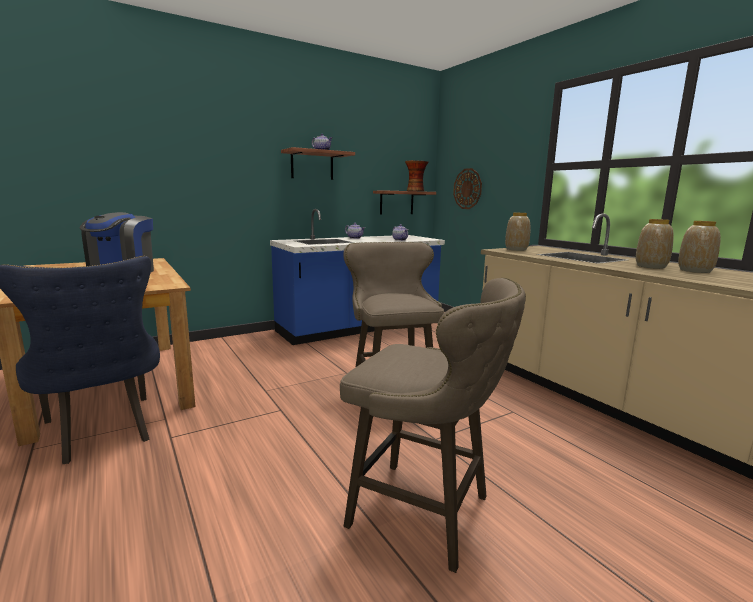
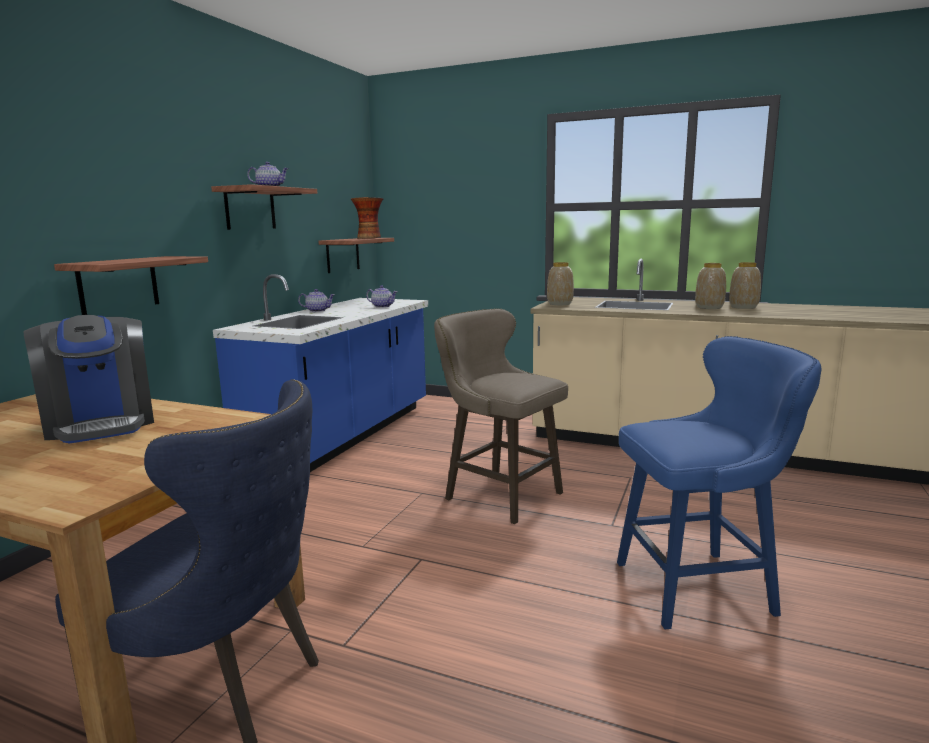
camera: 35 degrees left, 0 degrees up
(206, 205) = (118, 284): none -> shelf
(426, 513) = (700, 587): beige stool -> blue stool
(467, 189) = (433, 232): wall clock -> none

